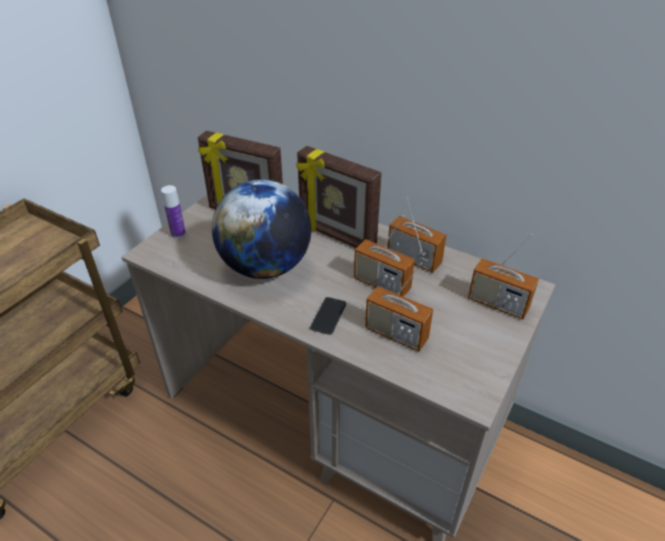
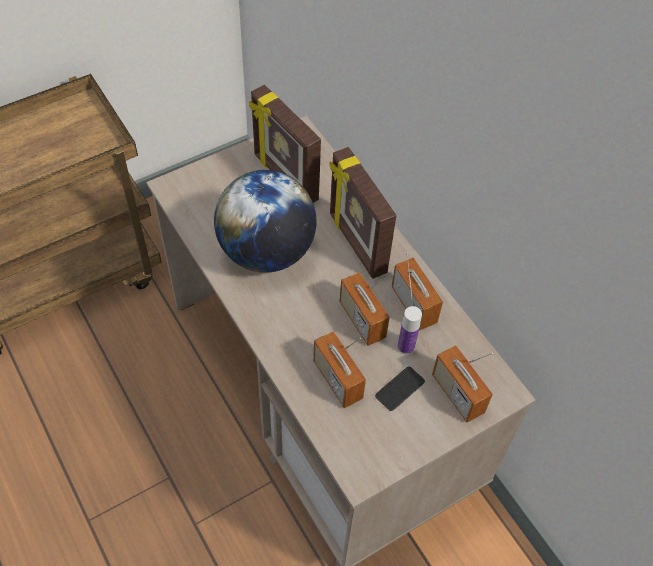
camera: 25 degrees right, 15 degrees up
(178, 233) = (209, 175): bottle -> bottle (406, 346)
(328, 316) = (289, 333): phone -> phone (400, 389)

